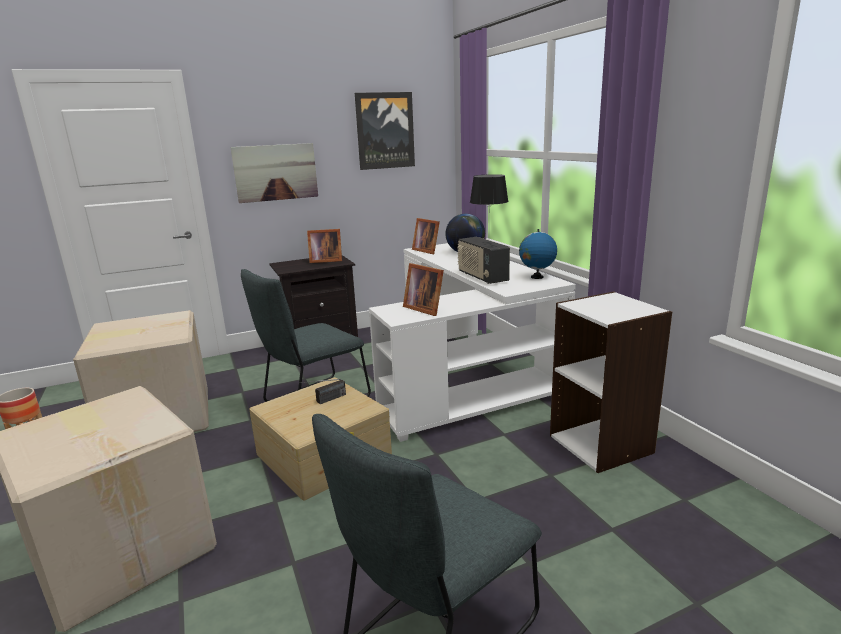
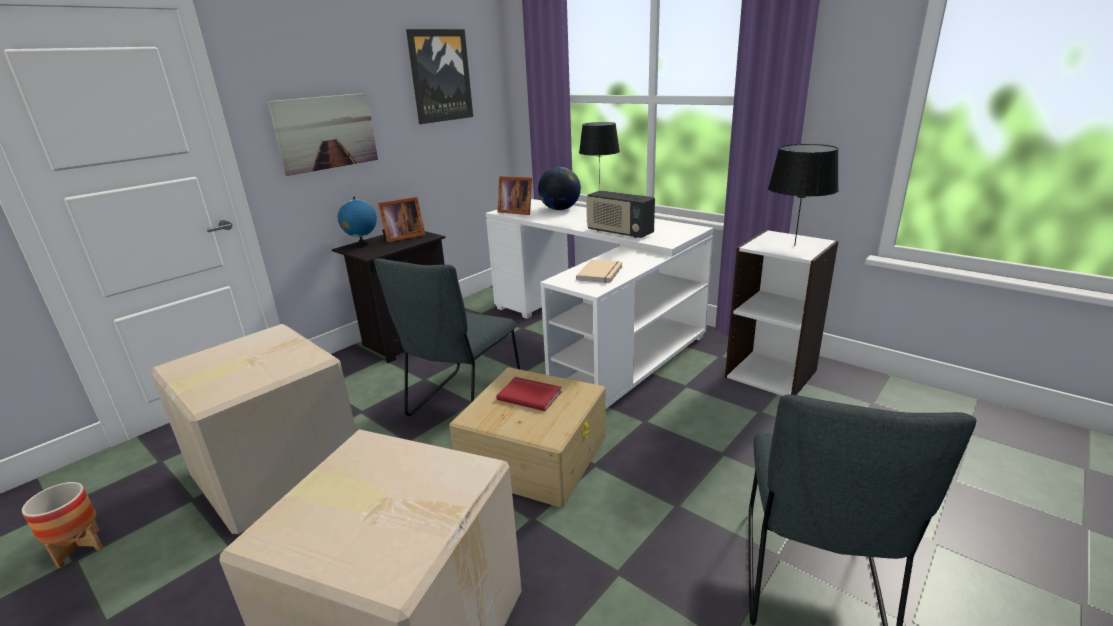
camera: 25 degrees left, 5 degrees up
(324, 401) = (530, 395): radio -> red book
(424, 308) = (601, 273): picture frame -> beige book
(536, 277) = (670, 226): globe -> globe (362, 244)
(615, 309) = (794, 245): none -> black table lamp

